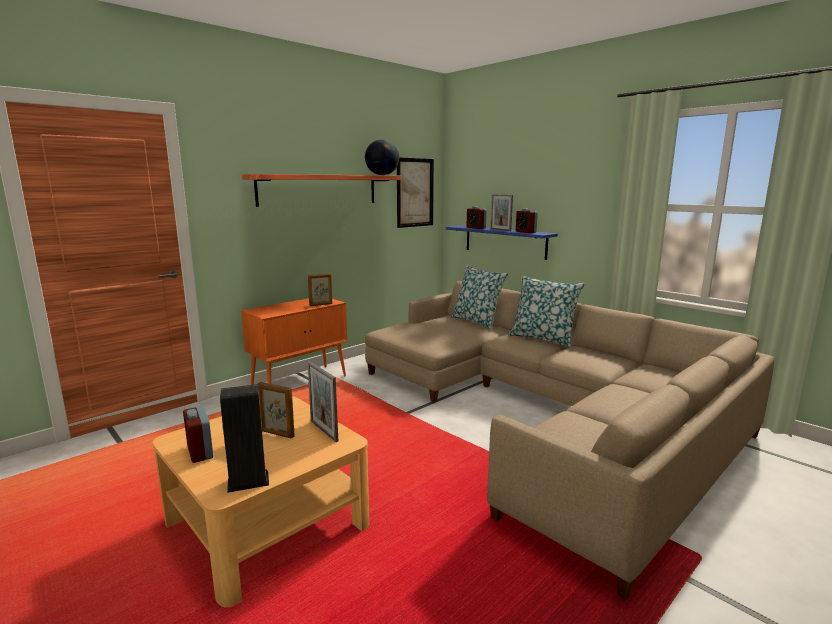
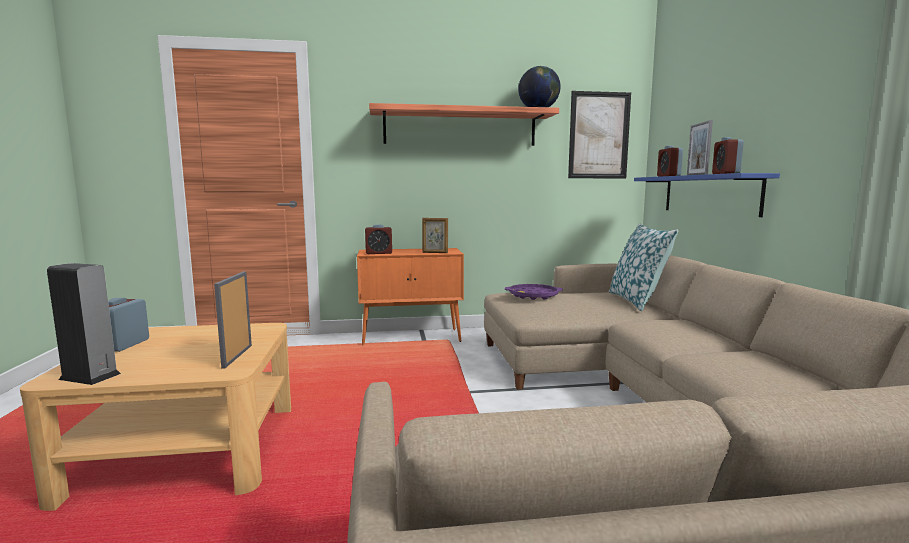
camera: 35 degrees right, 5 degrees down
(274, 312) = (378, 253): none -> alarm clock
(277, 434) = (200, 348): picture frame -> none
(410, 329) = (533, 296): none -> purple tray
(543, 338) = (708, 332): pillow -> none

